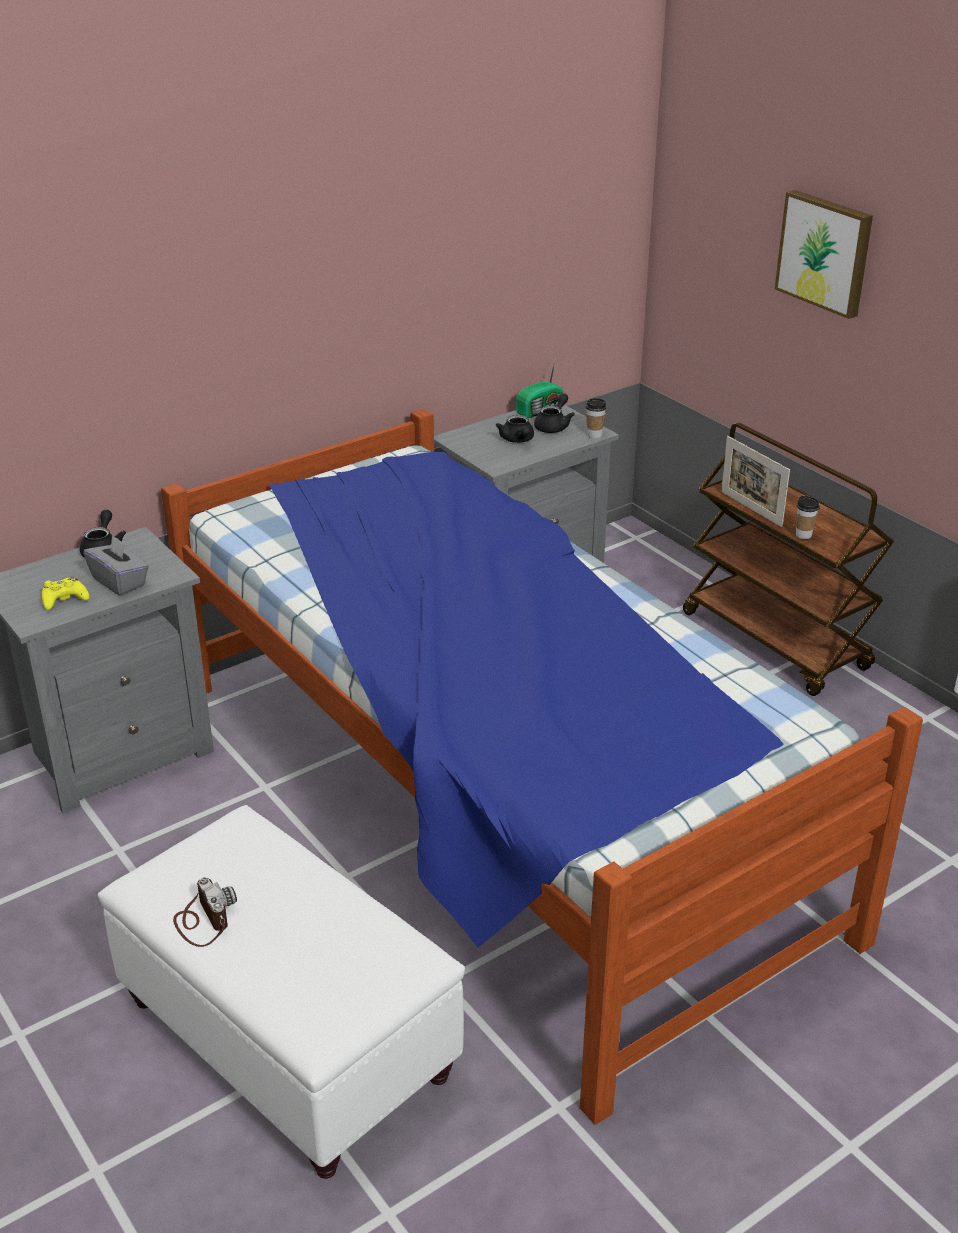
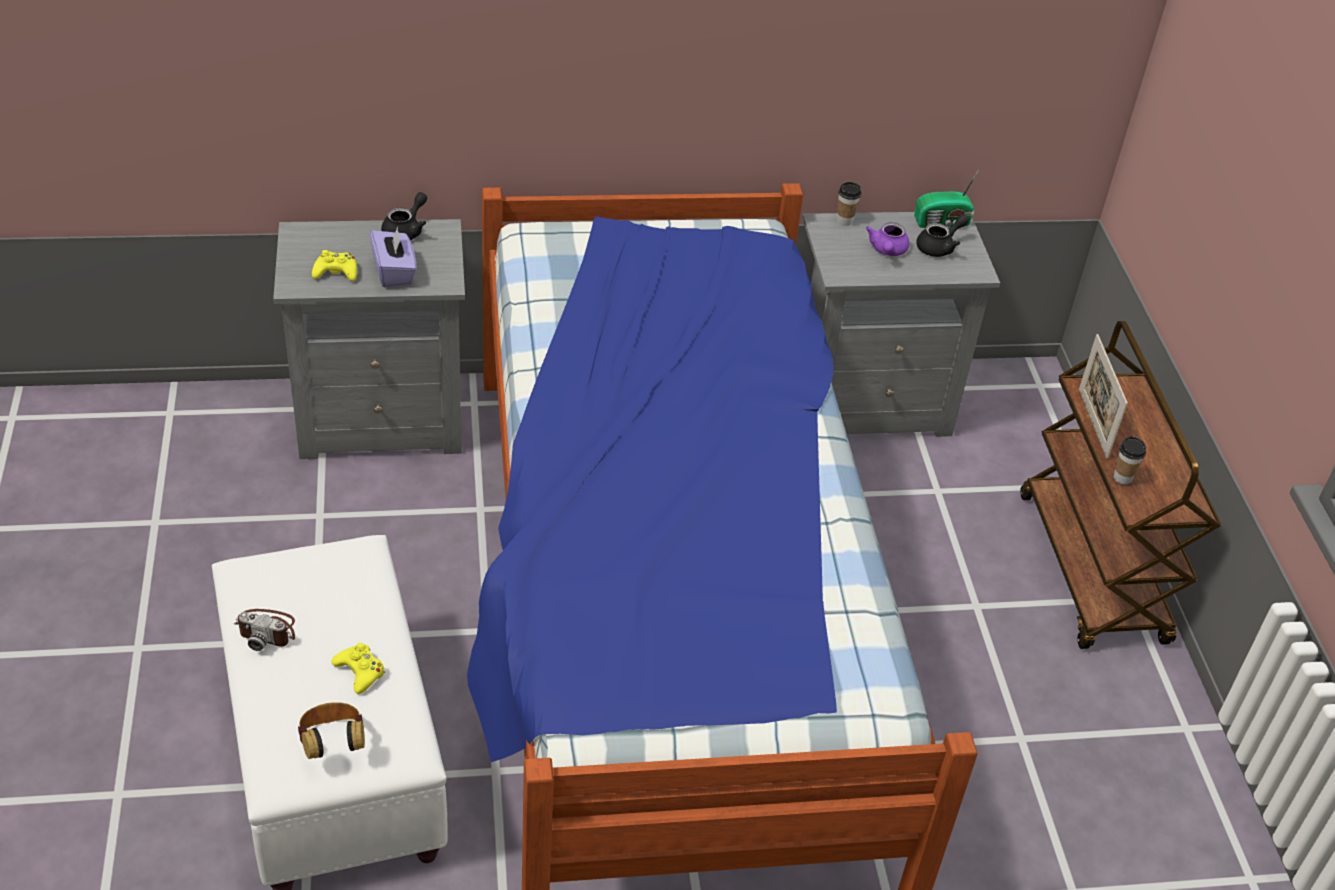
camera: 25 degrees right, 10 degrees up
(120, 582) = (394, 272): grey tissue box -> purple tissue box
(203, 920) = (267, 630): camera -> camera turned 105 degrees clockwise
(320, 916) = (360, 672): none -> yellow game controller
(345, 984) = (333, 744): none -> headphones
(517, 440) = (887, 251): black teapot -> purple teapot
(594, 435) = (973, 274): cup -> cup (844, 221)
(826, 252) = (1265, 174): picture -> none

